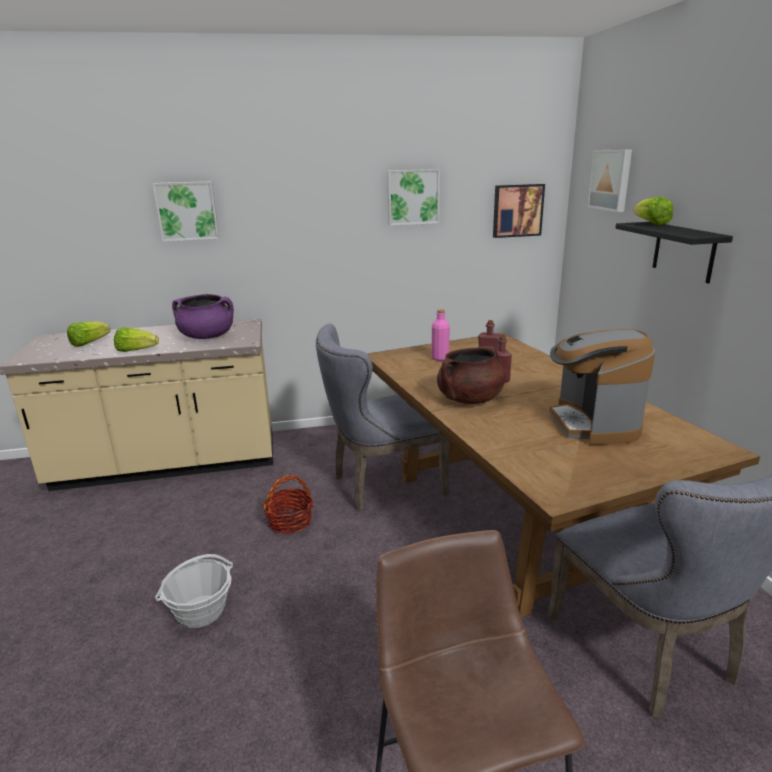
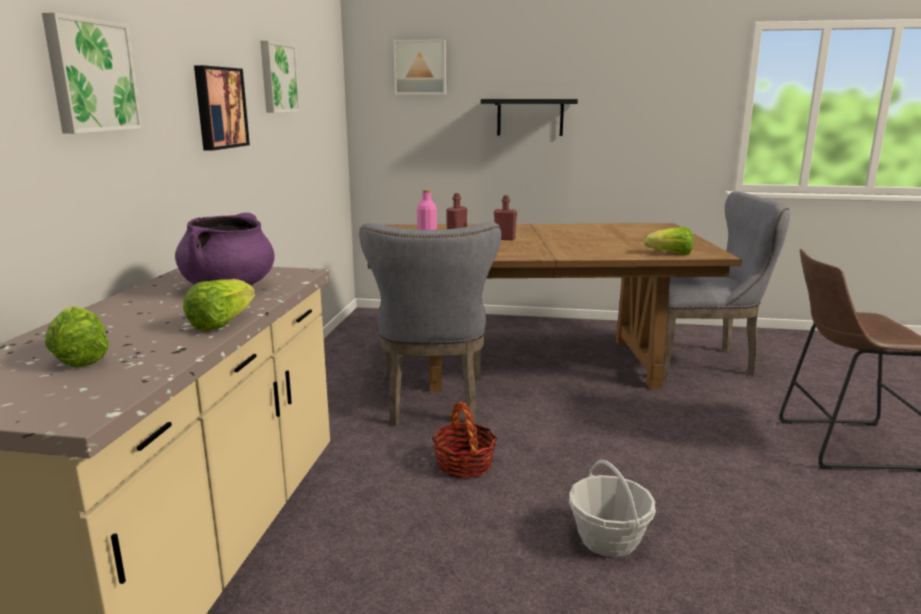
camera: 70 degrees left, 5 degrees down
(469, 399) = (541, 249): brown cooking pot -> none
(517, 210) = (328, 100): picture -> picture (219, 108)
(592, 424) = (613, 235): coffee machine -> none
(650, 224) = (500, 98): lettuce -> lettuce (670, 254)

